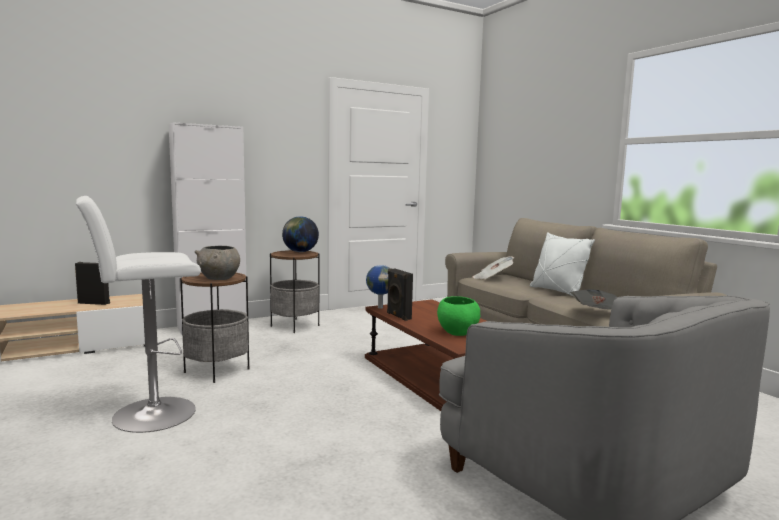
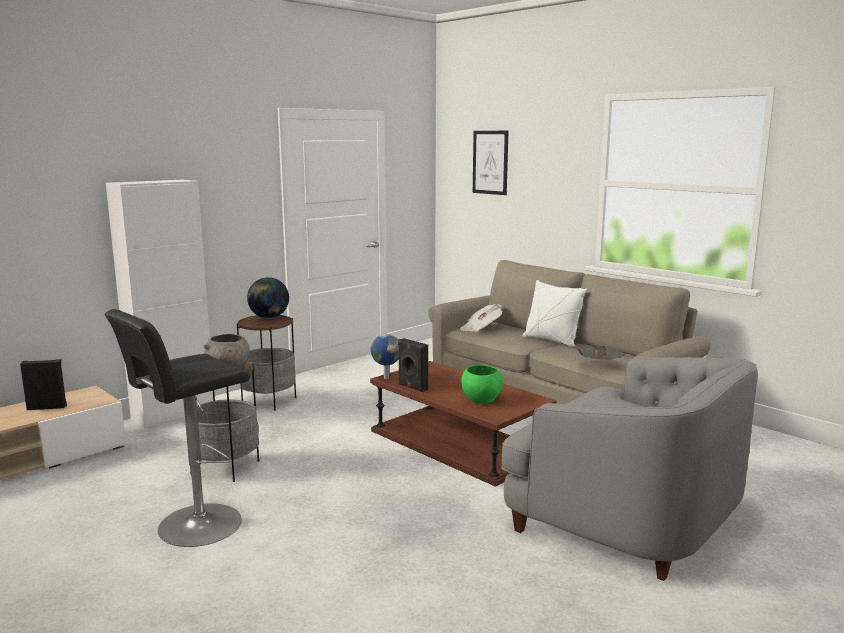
camera: 15 degrees left, 5 degrees up
(147, 415) = (194, 527): white stool -> black stool
(521, 133) = (490, 162): none -> picture

